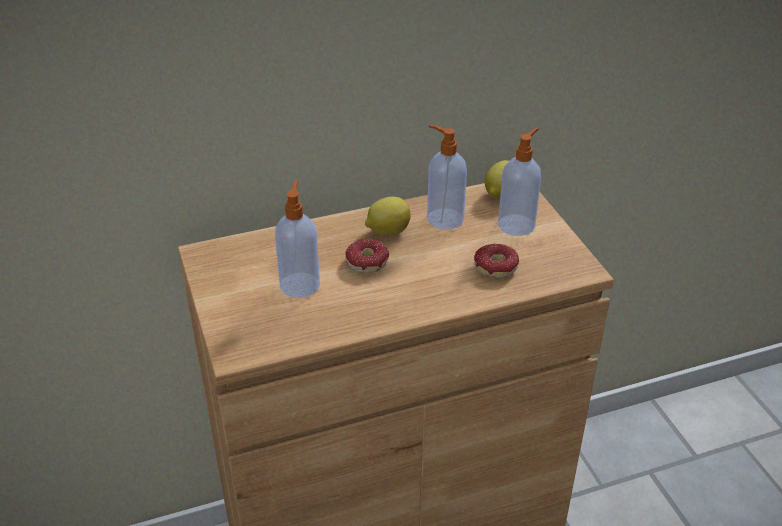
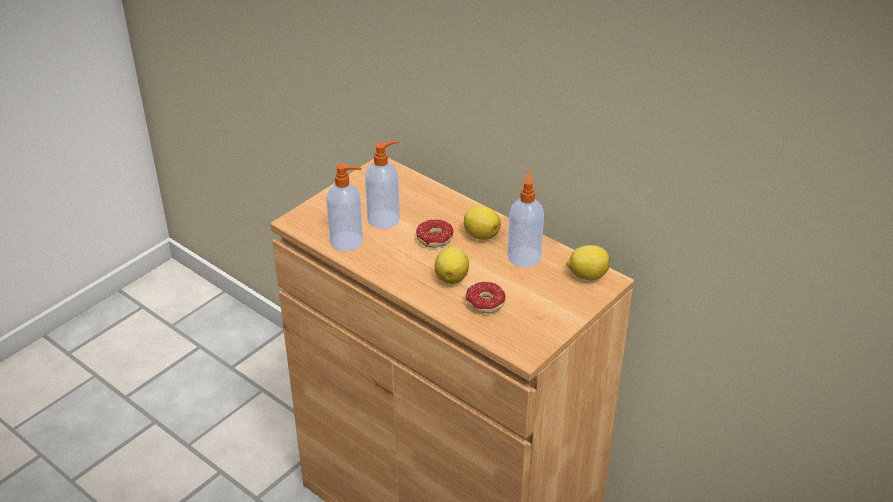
camera: 60 degrees right, 0 degrees up
(439, 273) = (452, 277): none -> lemon
(517, 224) = (553, 297): soap dispenser -> soap dispenser (348, 241)

